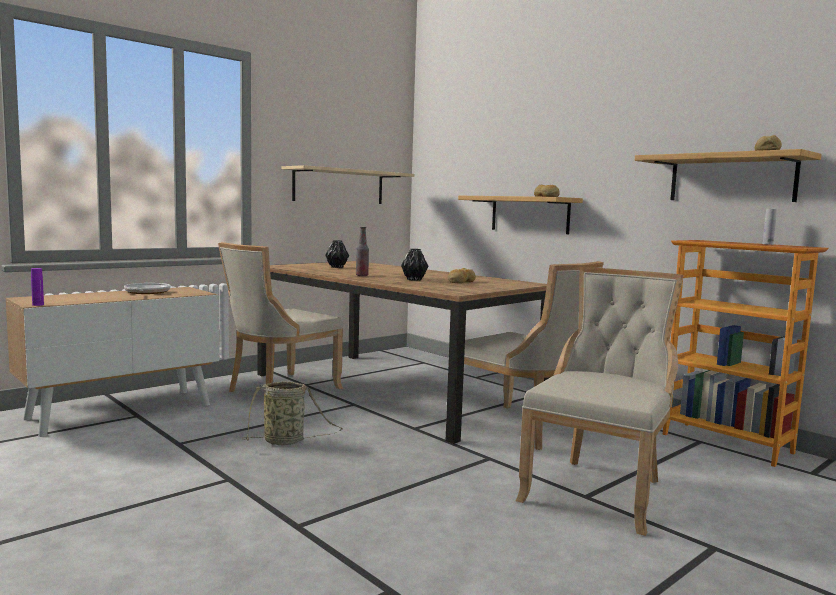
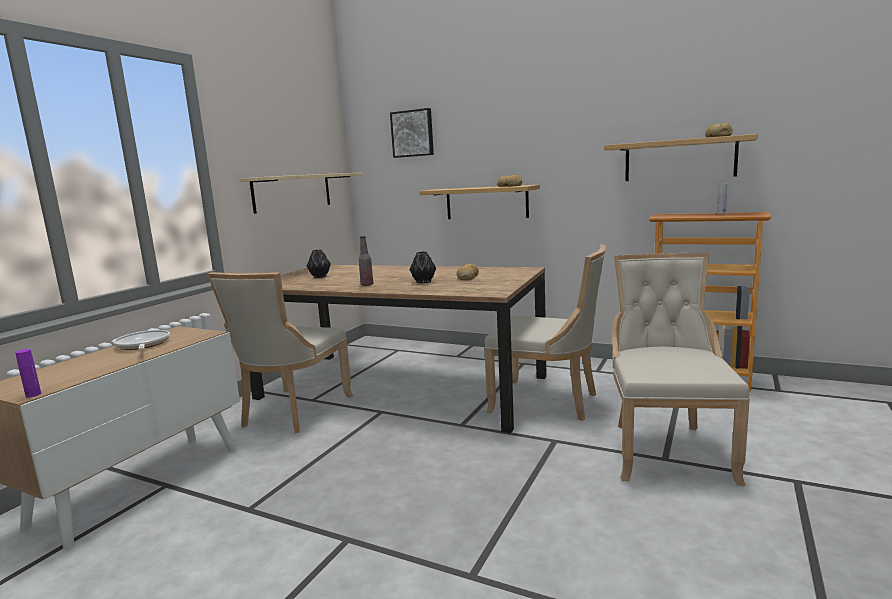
camera: 20 degrees left, 5 degrees up
(286, 441) = (360, 473): basket -> none
(469, 137) = (413, 133): none -> picture

